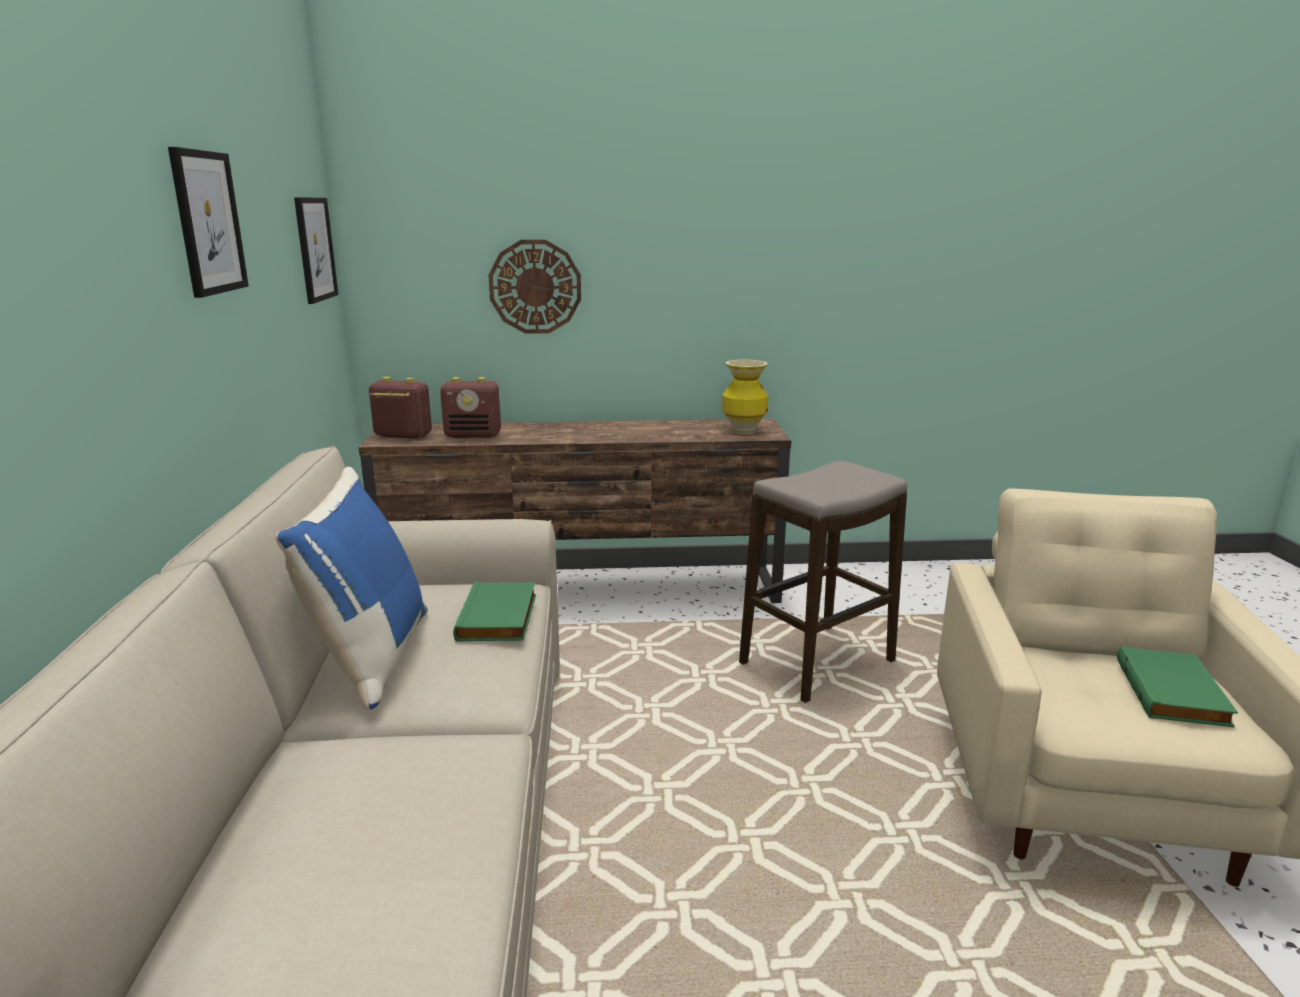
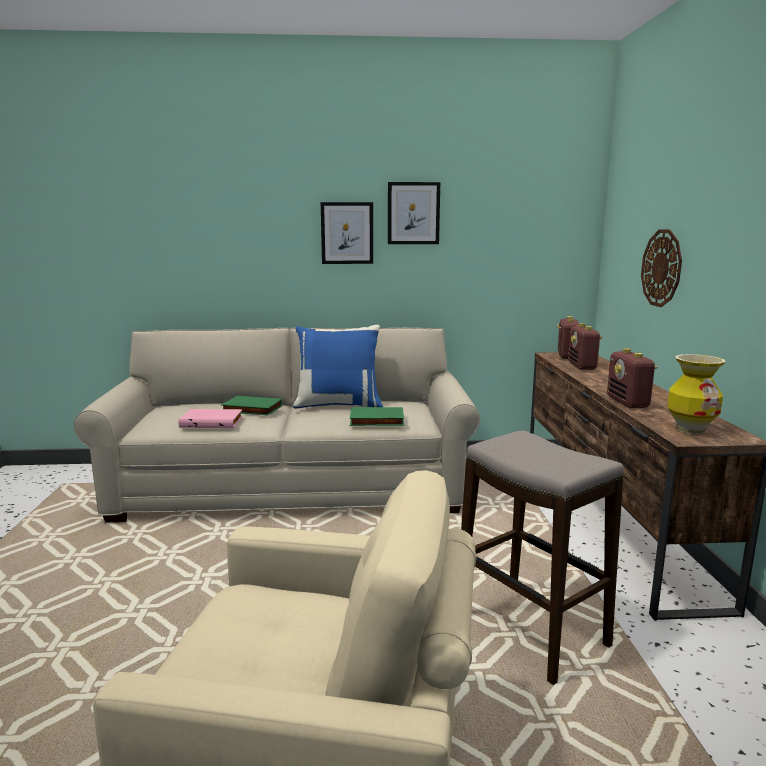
camera: 90 degrees right, 5 degrees down
(315, 249) = (552, 232): picture -> picture (347, 233)
(432, 828) = (212, 422): none -> pink book
(653, 437) = (628, 403): none -> radio
(1174, 693) = (252, 667): green book -> green book (251, 409)

